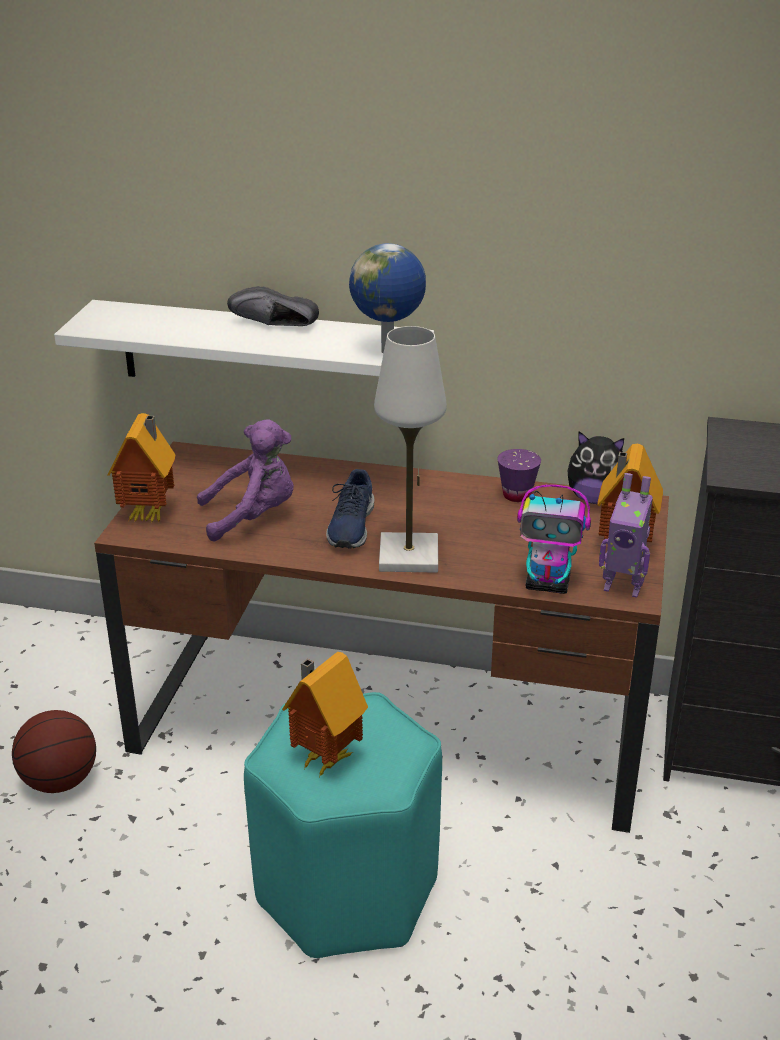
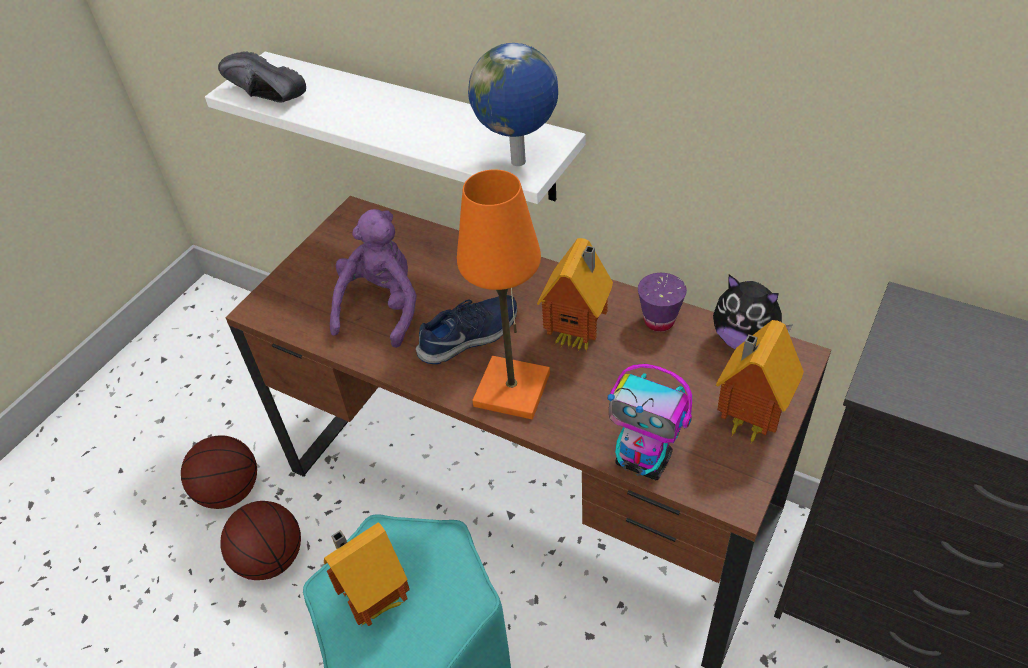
camera: 20 degrees right, 15 degrees up
(134, 830) = (271, 559): none -> basketball
(151, 515) = (289, 289): toy house -> toy house (579, 337)
(253, 516) = (382, 307): purple plush toy -> purple plush toy turned 75 degrees counterclockwise
(273, 326) = (417, 110): black shoe -> black shoe (261, 97)
(350, 526) = (470, 336): blue shoe -> blue shoe turned 150 degrees counterclockwise
(409, 556) = (512, 390): white table lamp -> orange table lamp
(622, 587) = (727, 481): toy robot -> none

